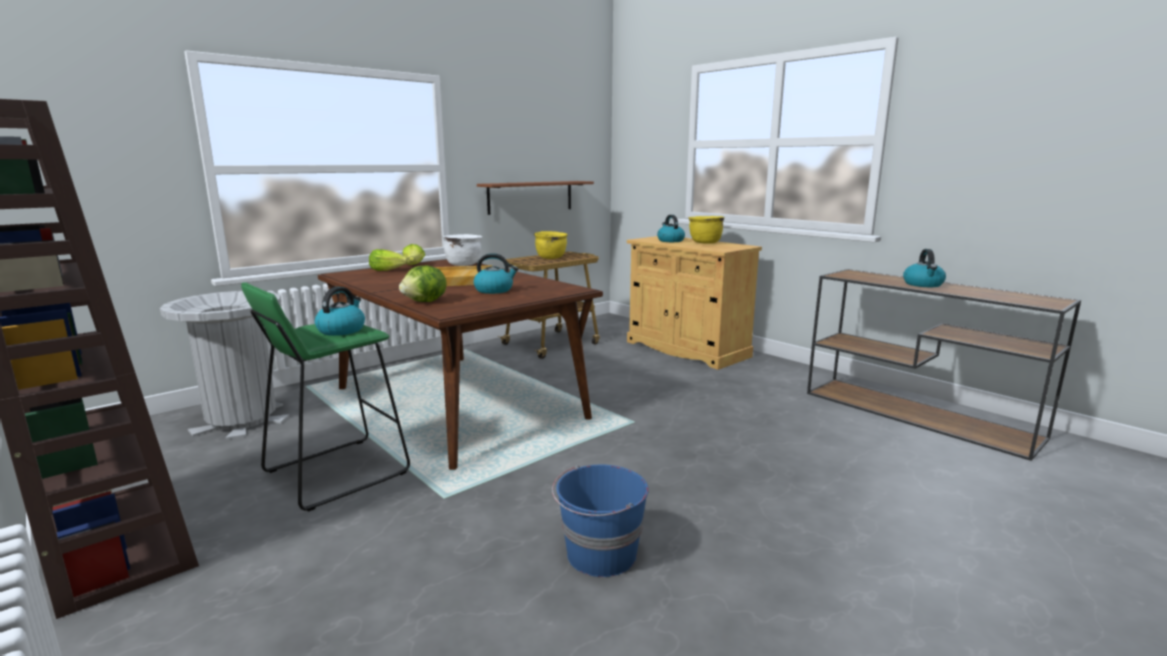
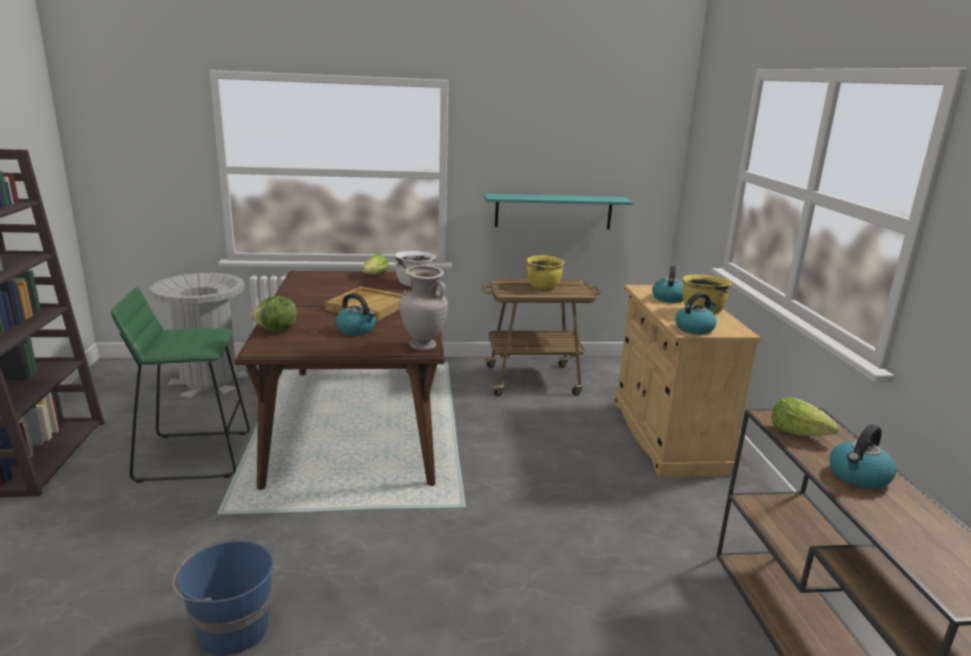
camera: 35 degrees right, 5 degrees up
(341, 330) = (192, 342): kettle -> kettle (694, 328)
(388, 270) = (342, 278): lettuce -> lettuce (798, 432)
(530, 197) = (553, 211): brown shelf -> turquoise shelf
(572, 288) = (423, 346): none -> beige vase

